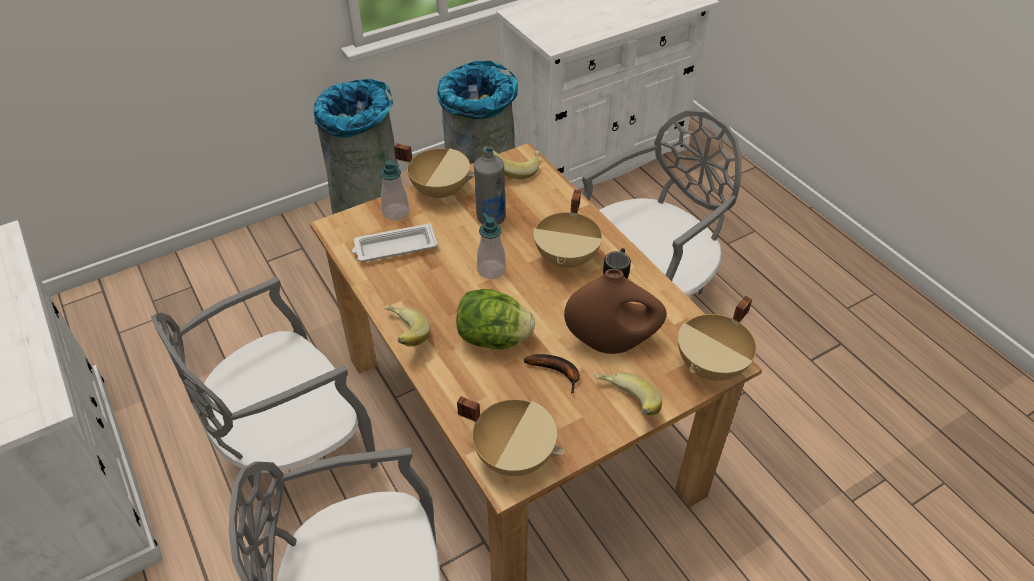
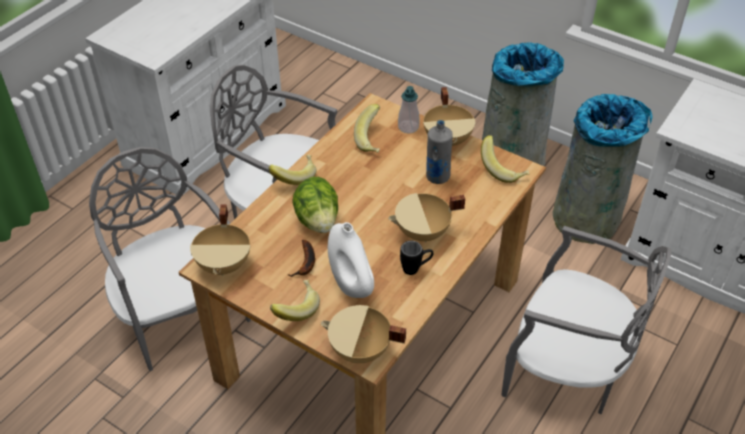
camera: 65 degrees right, 0 degrees up
(394, 247) = (372, 140): white tray -> banana
(491, 270) = (383, 196): soap dispenser -> none
(611, 342) = (351, 284): brown vase -> white vase

